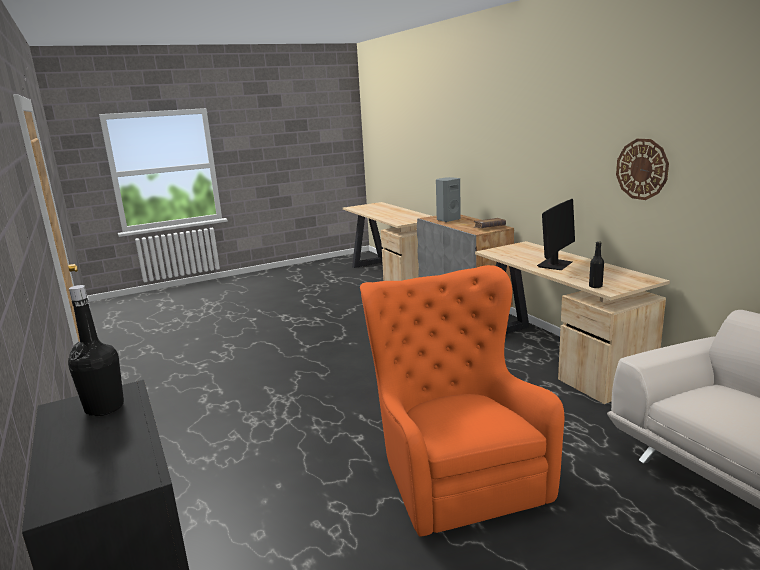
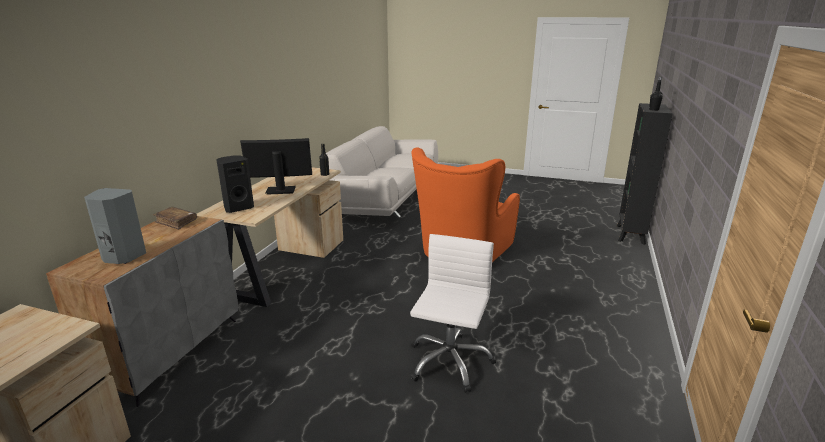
camera: 135 degrees left, 5 degrees up
(306, 374) = (449, 362): none -> white office chair
(522, 250) = (238, 208): none -> black speaker
(642, 169) = (263, 99): wall clock -> none

